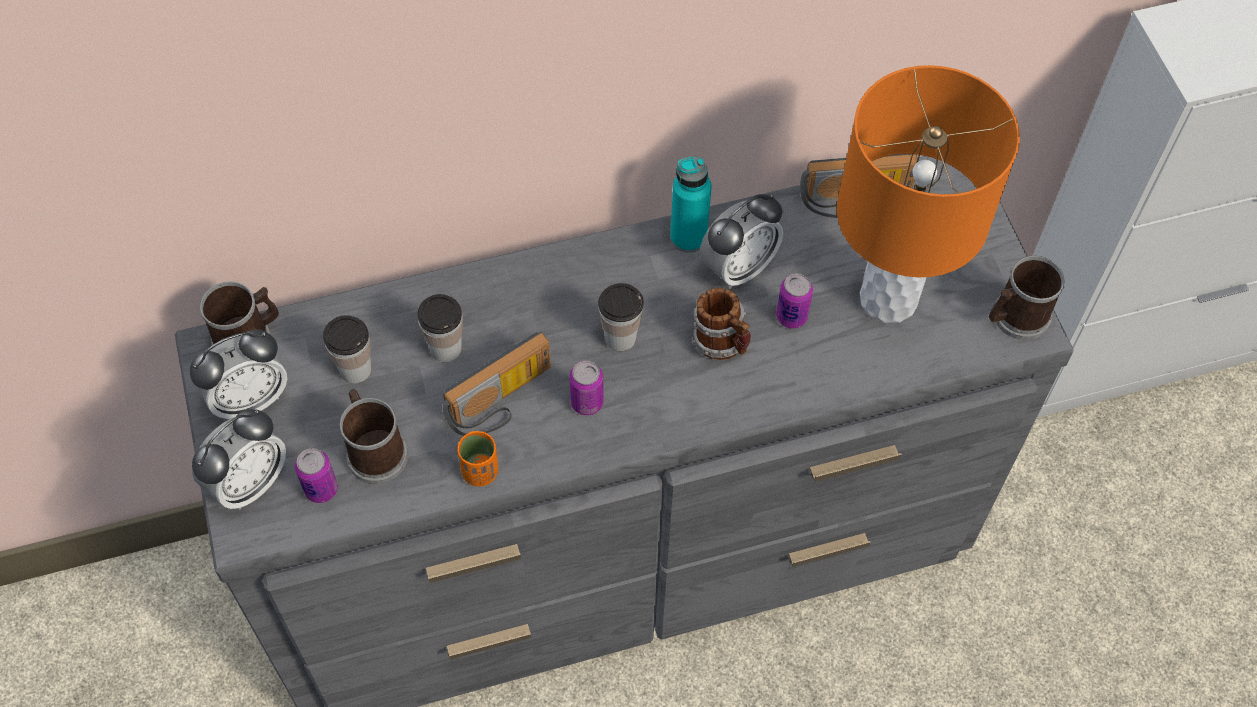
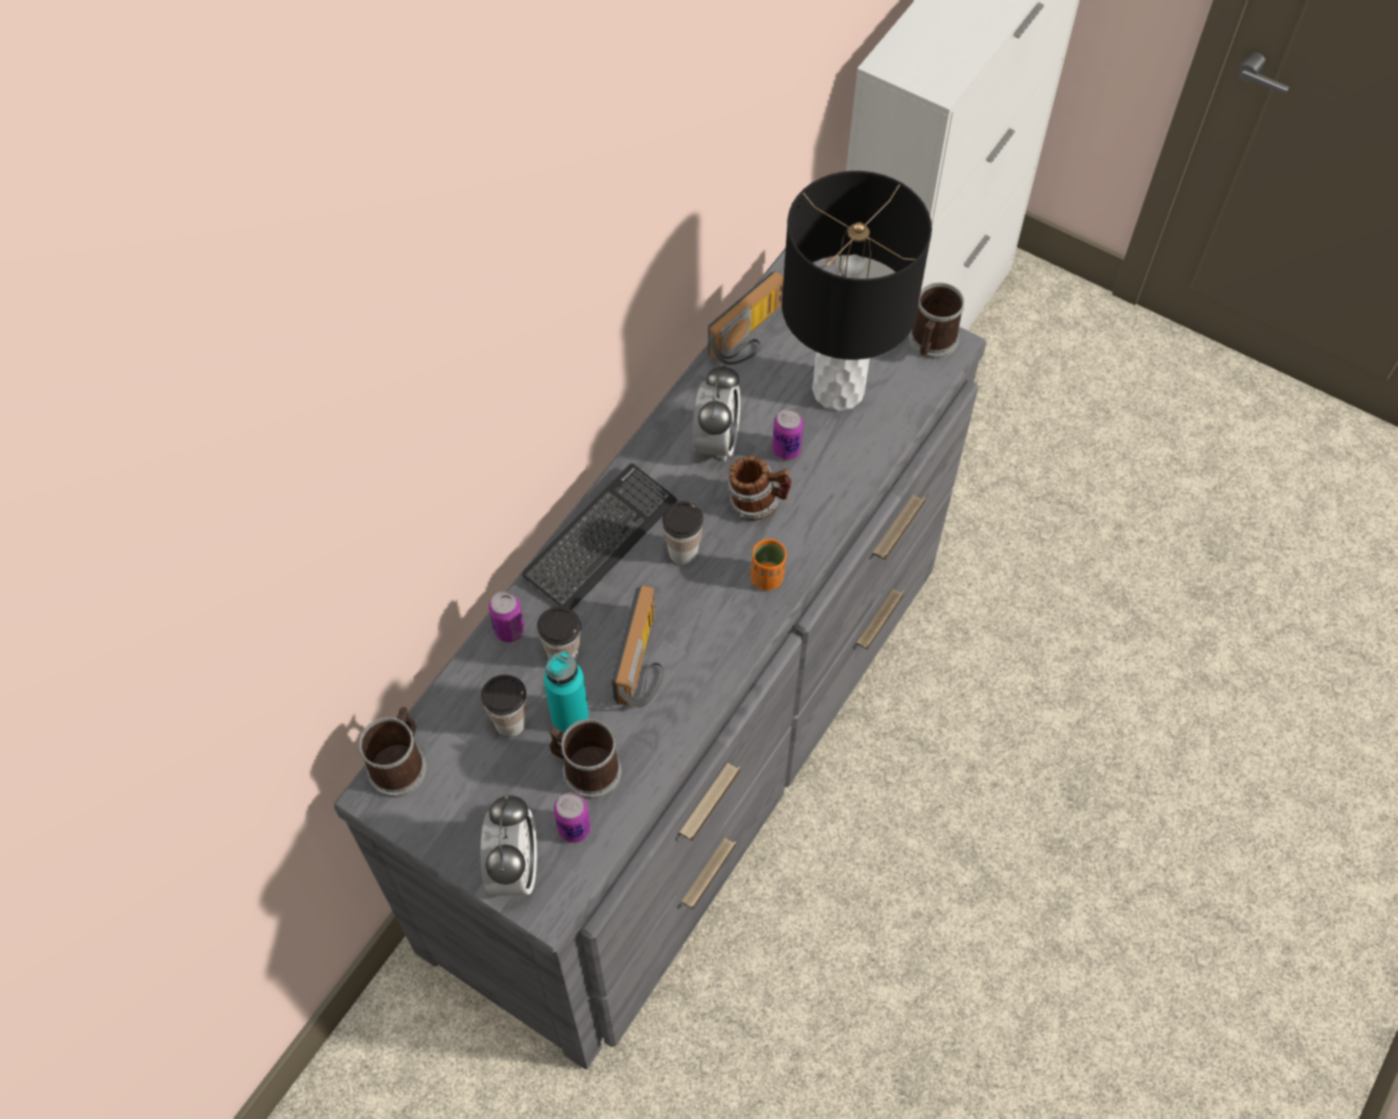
camera: 40 degrees left, 0 degrees up
(249, 398) = (449, 807): alarm clock -> none
(480, 471) = (678, 723): orange cup -> orange cup (767, 577)
(565, 278) = (600, 539): none -> keyboard
(587, 402) = (705, 616): can -> can (509, 630)
(688, 237) = (660, 445): turquoise bottle -> turquoise bottle (570, 717)
(887, 299) = (838, 391): orange table lamp -> black table lamp

